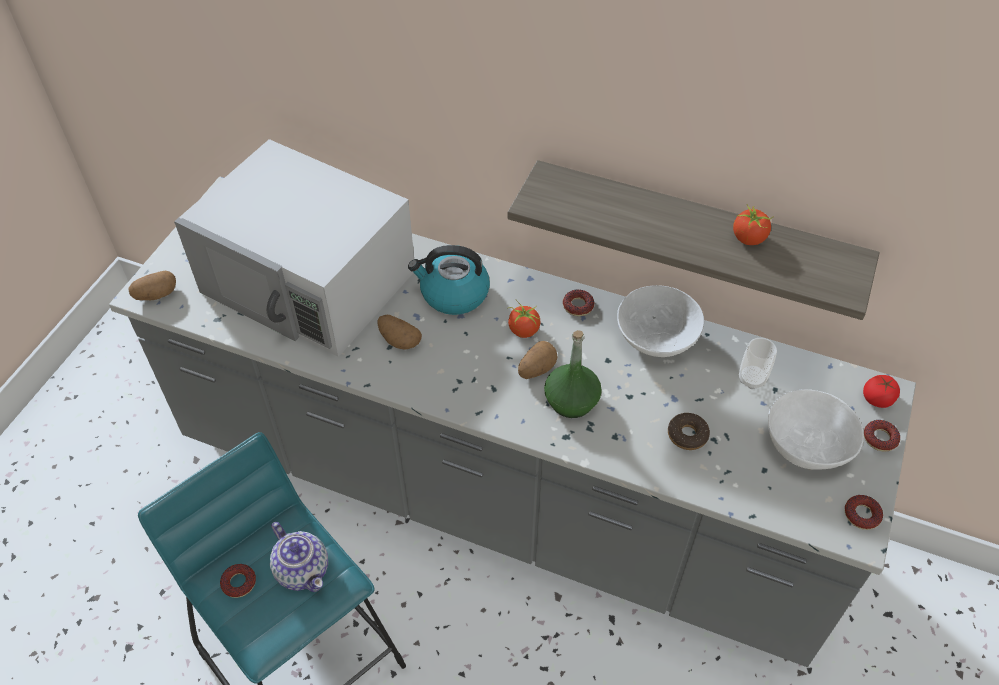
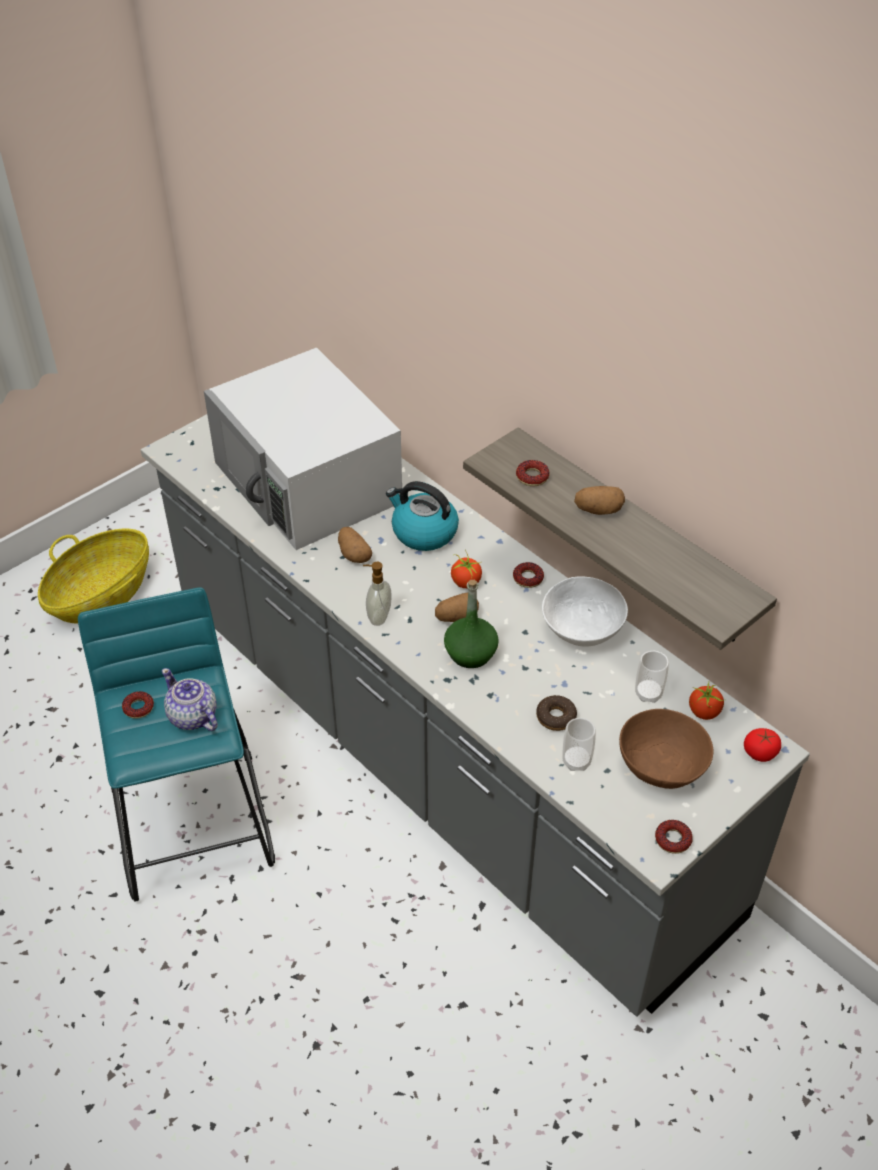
camera: 25 degrees right, 5 degrees down
(87, 460) = (101, 596): none -> basket
(156, 295) = (180, 454): potato -> potato (598, 510)
(302, 569) = (192, 717): teapot -> teapot turned 150 degrees clockwise
(461, 396) = (378, 616): none -> soap dispenser
(732, 472) = (576, 761): none -> cup
(749, 238) = (660, 549): tomato -> tomato (704, 712)
(806, 445) = (661, 765): white bowl -> brown bowl
(880, 438) = (737, 786): donut -> donut (532, 477)

